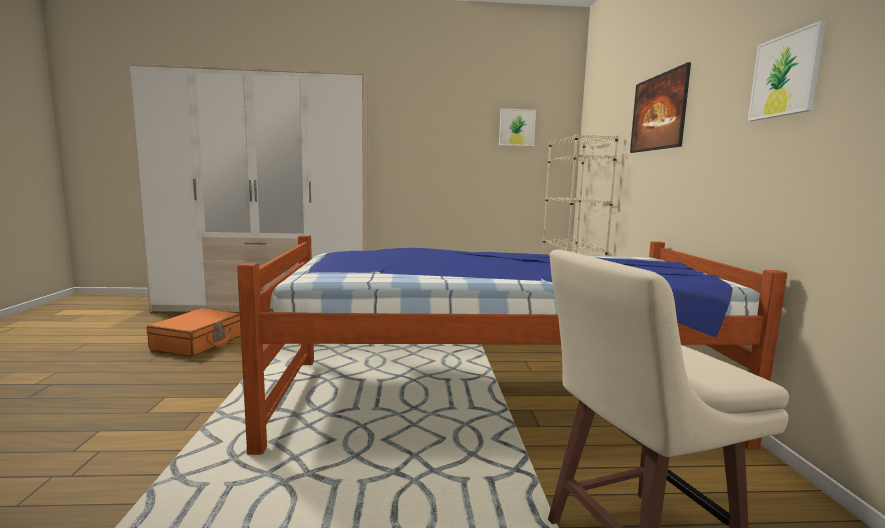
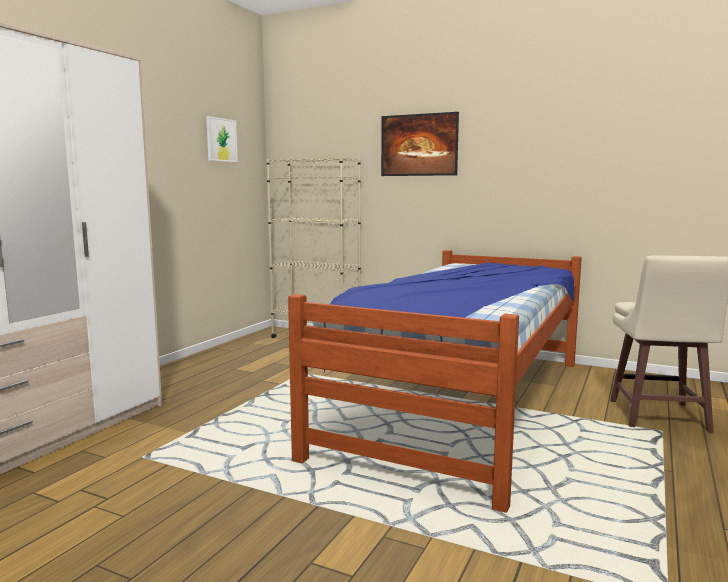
camera: 60 degrees left, 0 degrees up
(198, 343) = (99, 530): orange suitcase -> none
(785, 75) = (558, 139): picture -> none

